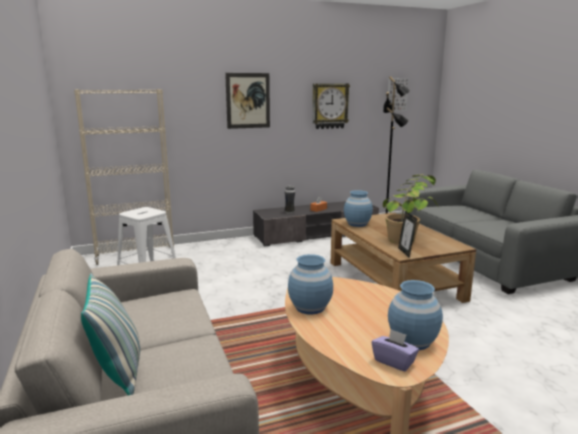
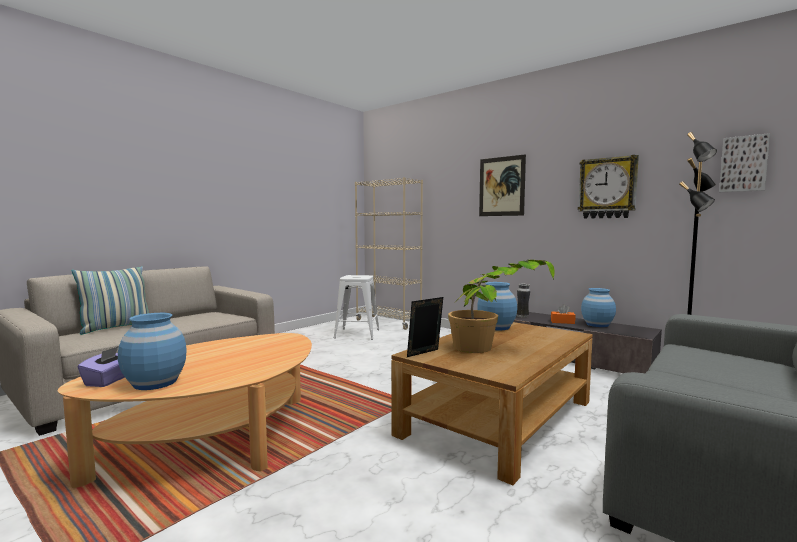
camera: 60 degrees right, 10 degrees down
(310, 307) = (226, 344): blue vase -> blue vase (597, 324)

